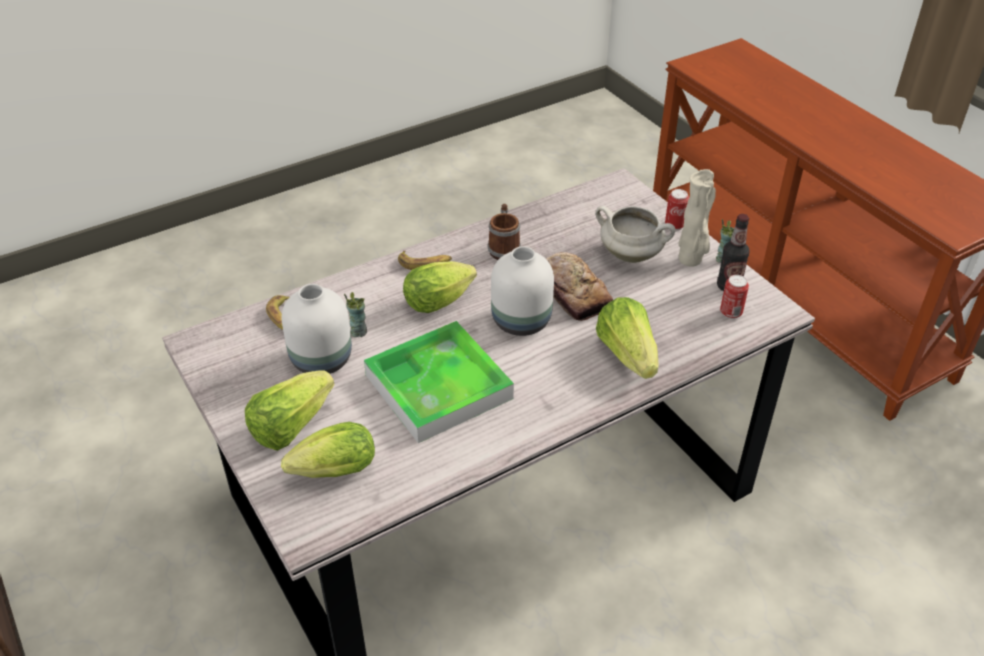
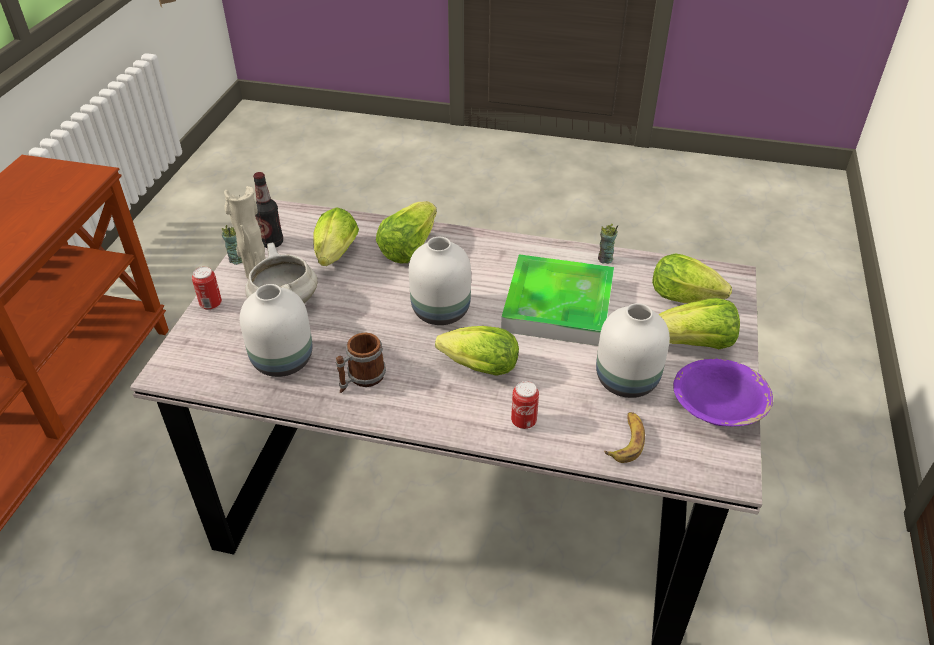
camera: 135 degrees left, 0 degrees up
(233, 381) = (716, 409): none -> purple bowl
(358, 331) = (573, 385): cup -> cup (605, 259)
(425, 263) = (444, 412): banana -> none
(570, 227) = (281, 359): none -> white vase
(571, 292) = (374, 307): bread -> none
(665, 308) = (335, 257): none -> lettuce
(731, 313) = (304, 229): can -> can (523, 421)

